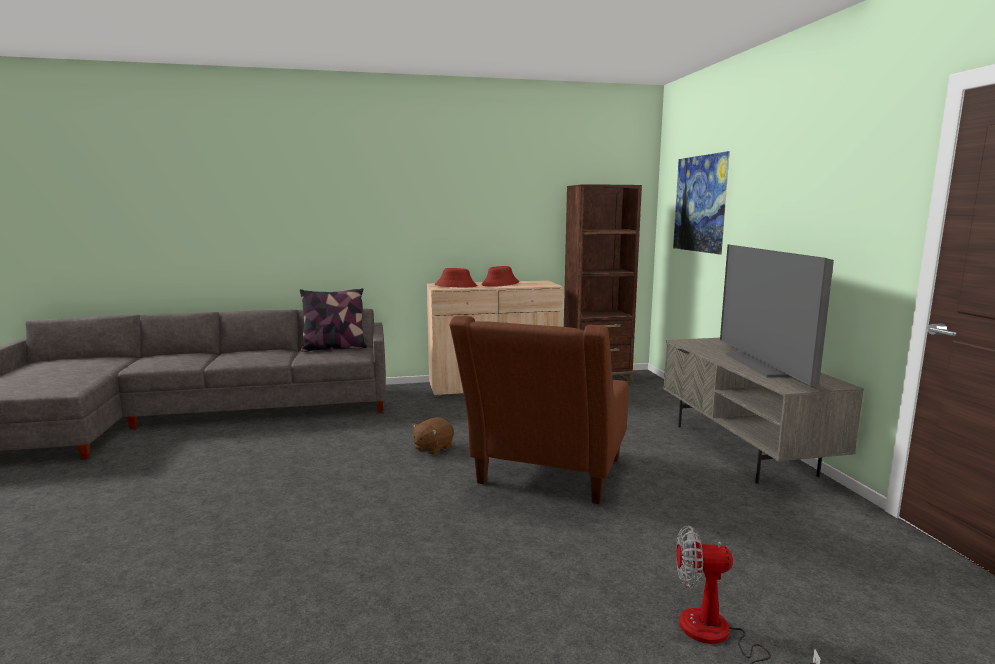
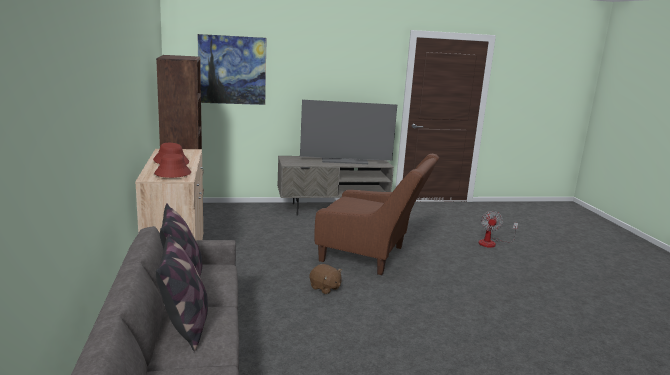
camera: 90 degrees left, 5 degrees up
(258, 353) = (185, 326): none -> pillow

